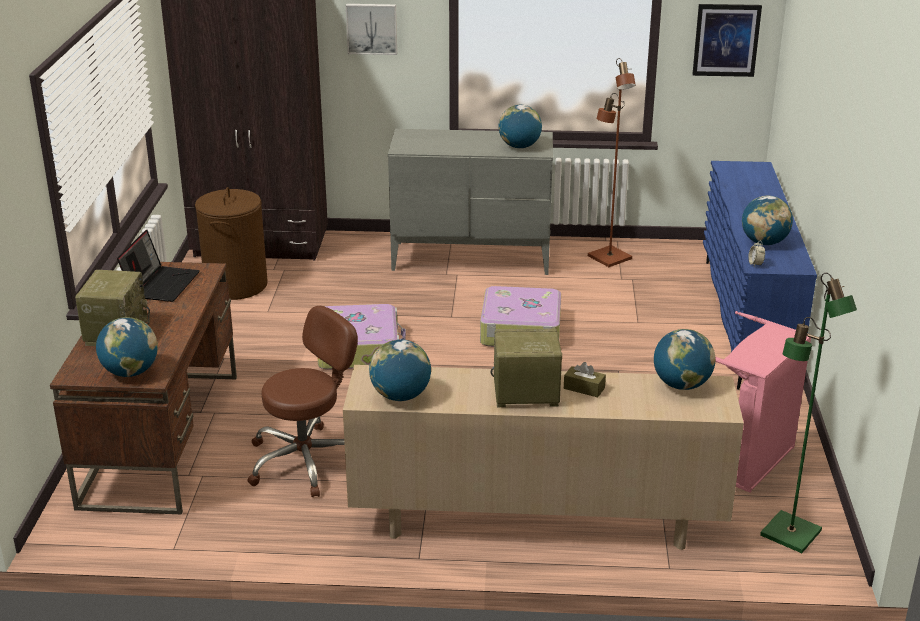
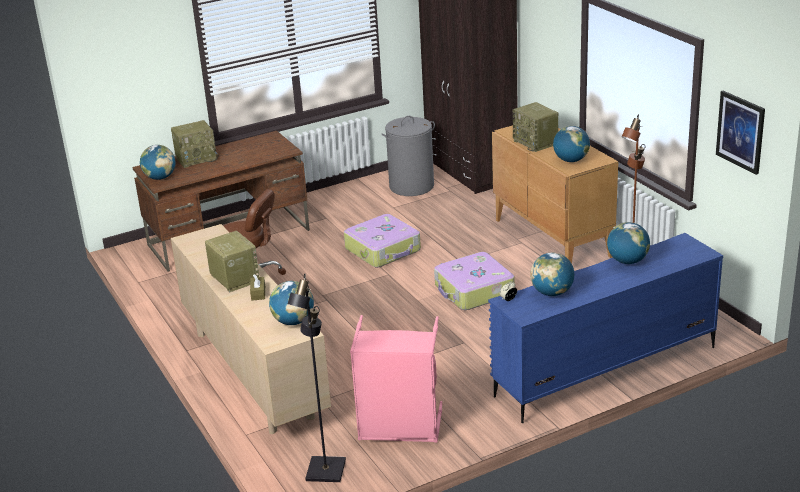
camera: 60 degrees right, 0 degrees up
(161, 284) = (259, 147): laptop -> none
(236, 285) = (411, 186): brown laundry basket -> grey laundry basket
(372, 28) = (545, 36): picture -> none
(400, 396) = (198, 247): globe -> globe (627, 261)
(453, 147) = (536, 142): none -> radio
(471, 258) = (552, 238): grey cabinet -> brown cabinet
(790, 533) = (326, 470): green floor lamp -> black floor lamp

